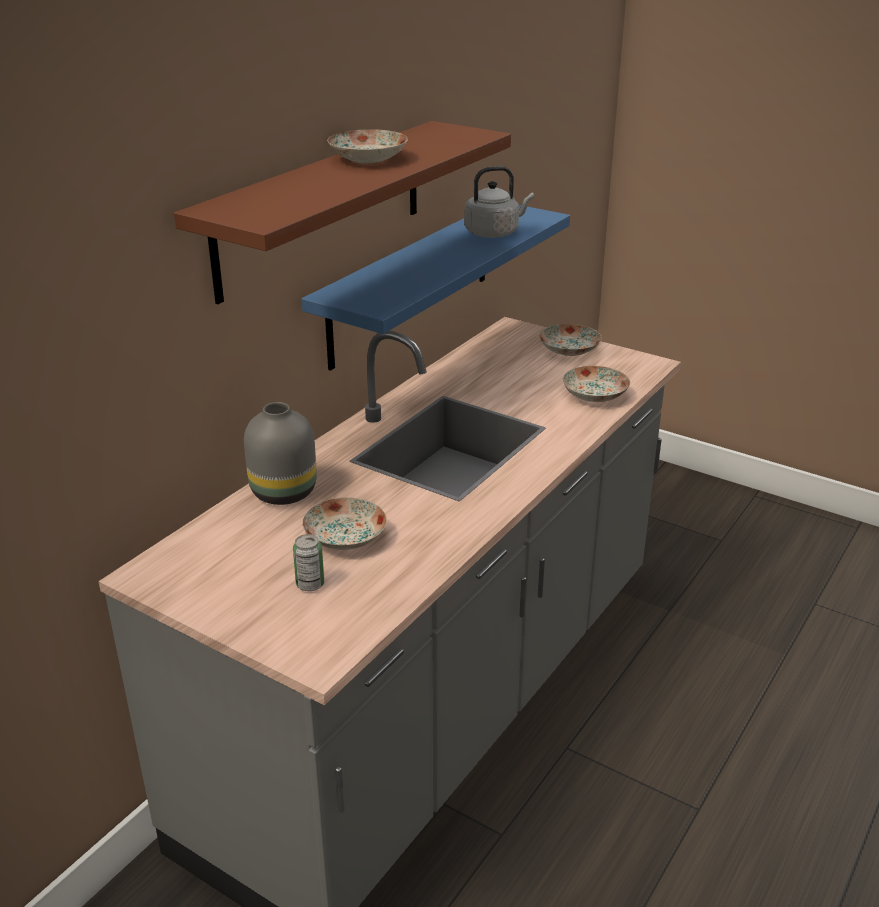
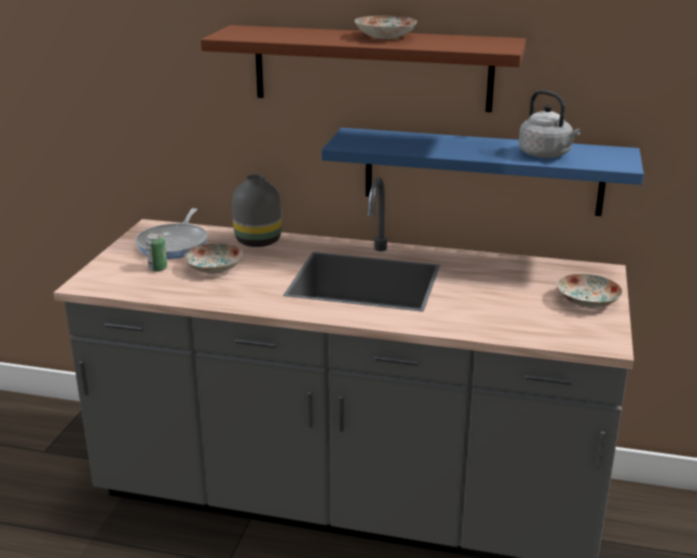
camera: 70 degrees right, 5 degrees down
(233, 560) = (175, 244): none -> frying pan
(595, 396) = (504, 324): plate -> none

